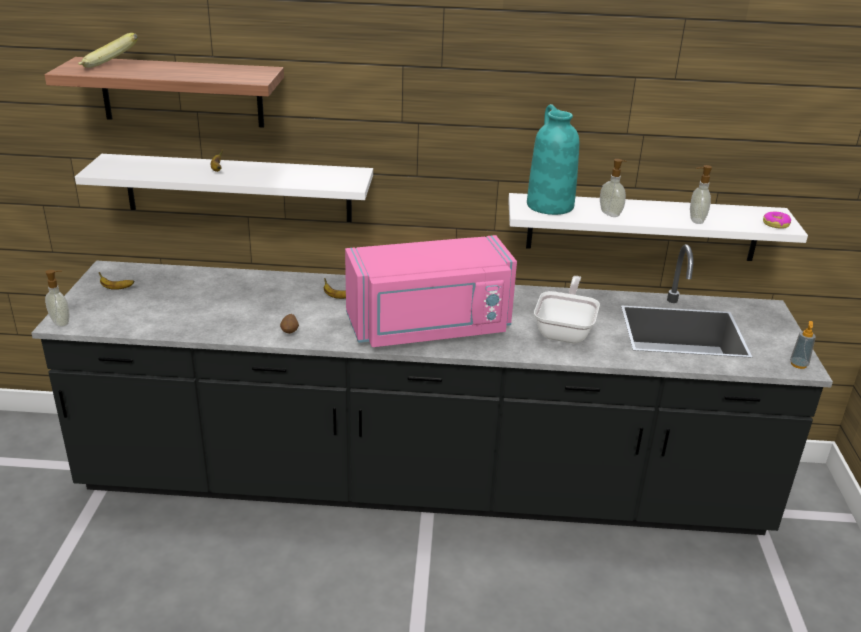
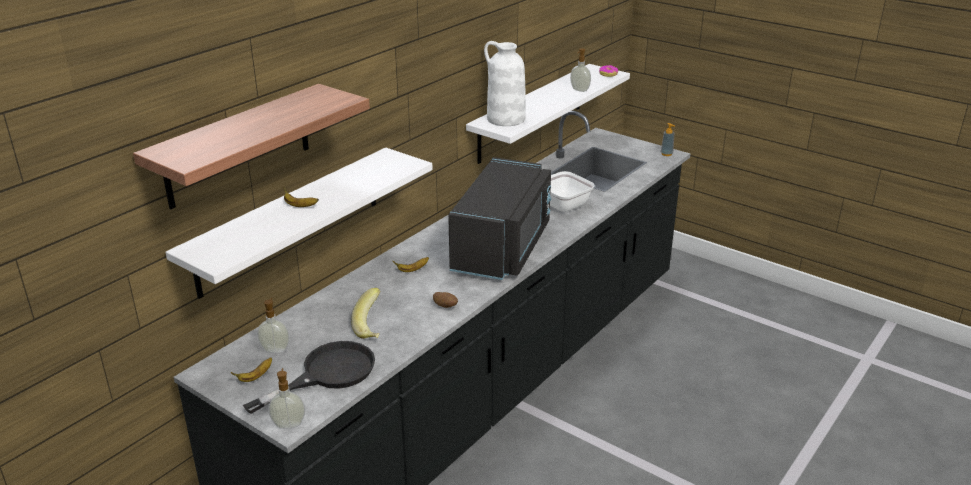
camera: 55 degrees left, 0 degrees up
(109, 68) = (211, 144): banana -> banana (373, 327)
(140, 314) = (327, 374): none -> black frying pan
(430, 328) = (503, 248): pink microwave -> black microwave
(549, 205) = (505, 119): turquoise vase -> white vase
(610, 214) = (541, 107): soap dispenser -> soap dispenser (275, 349)

